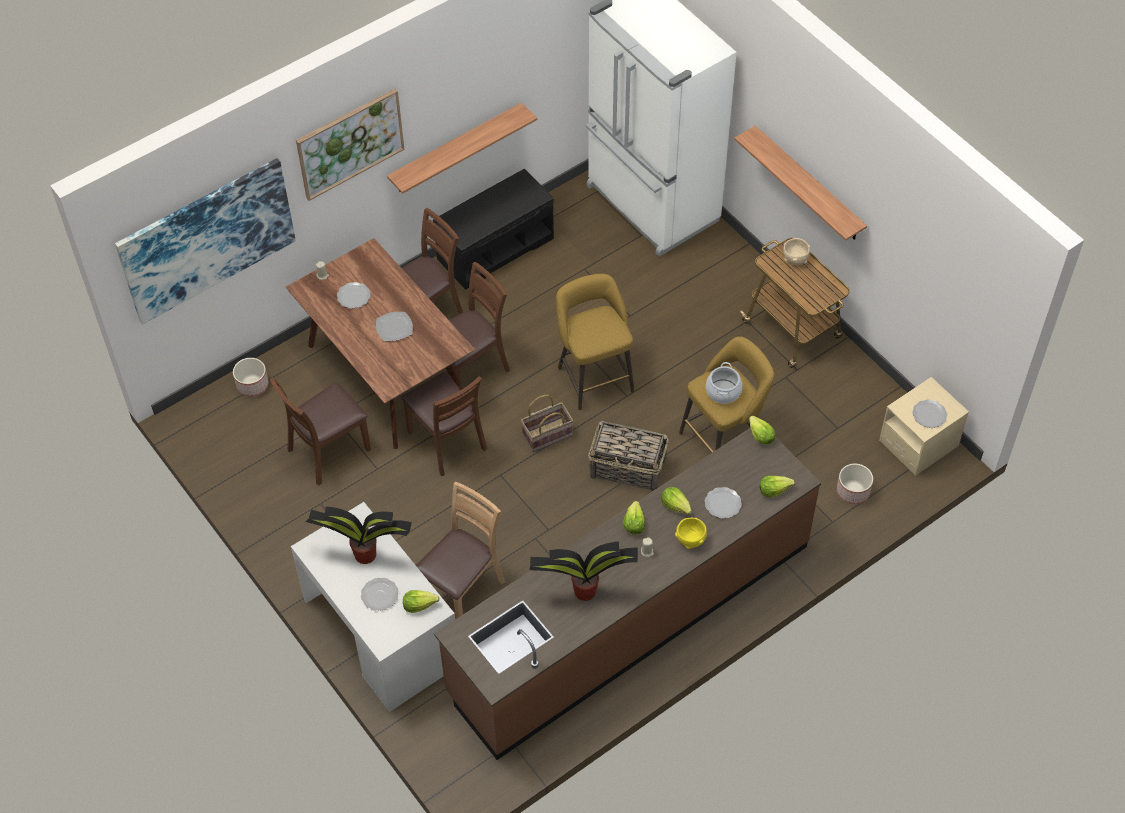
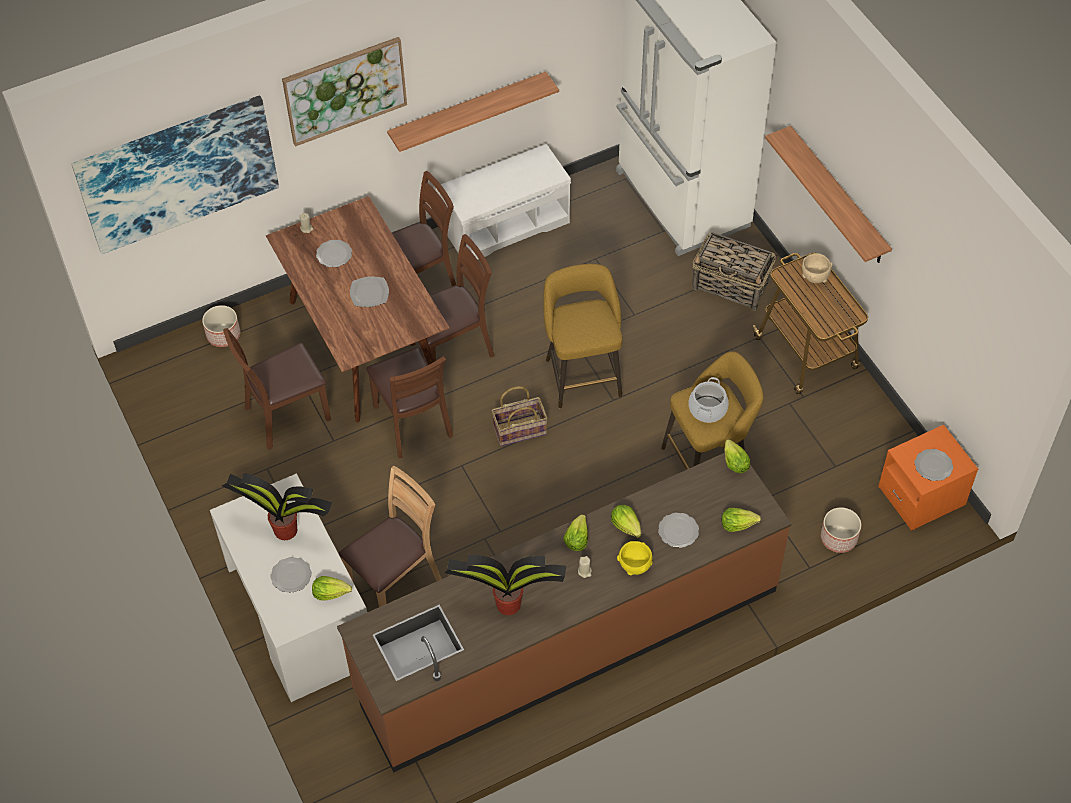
camera: 10 degrees right, 0 degrees up
(495, 247) = (506, 224): black bench -> white bench
(628, 469) = (599, 478): basket -> basket (732, 285)
(918, 444) = (921, 496): beige nightstand -> orange nightstand

